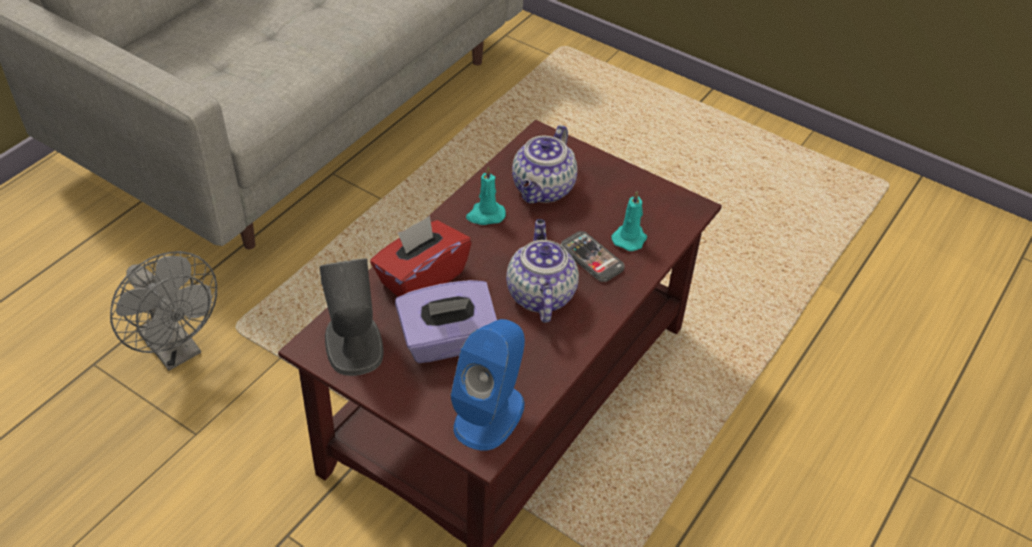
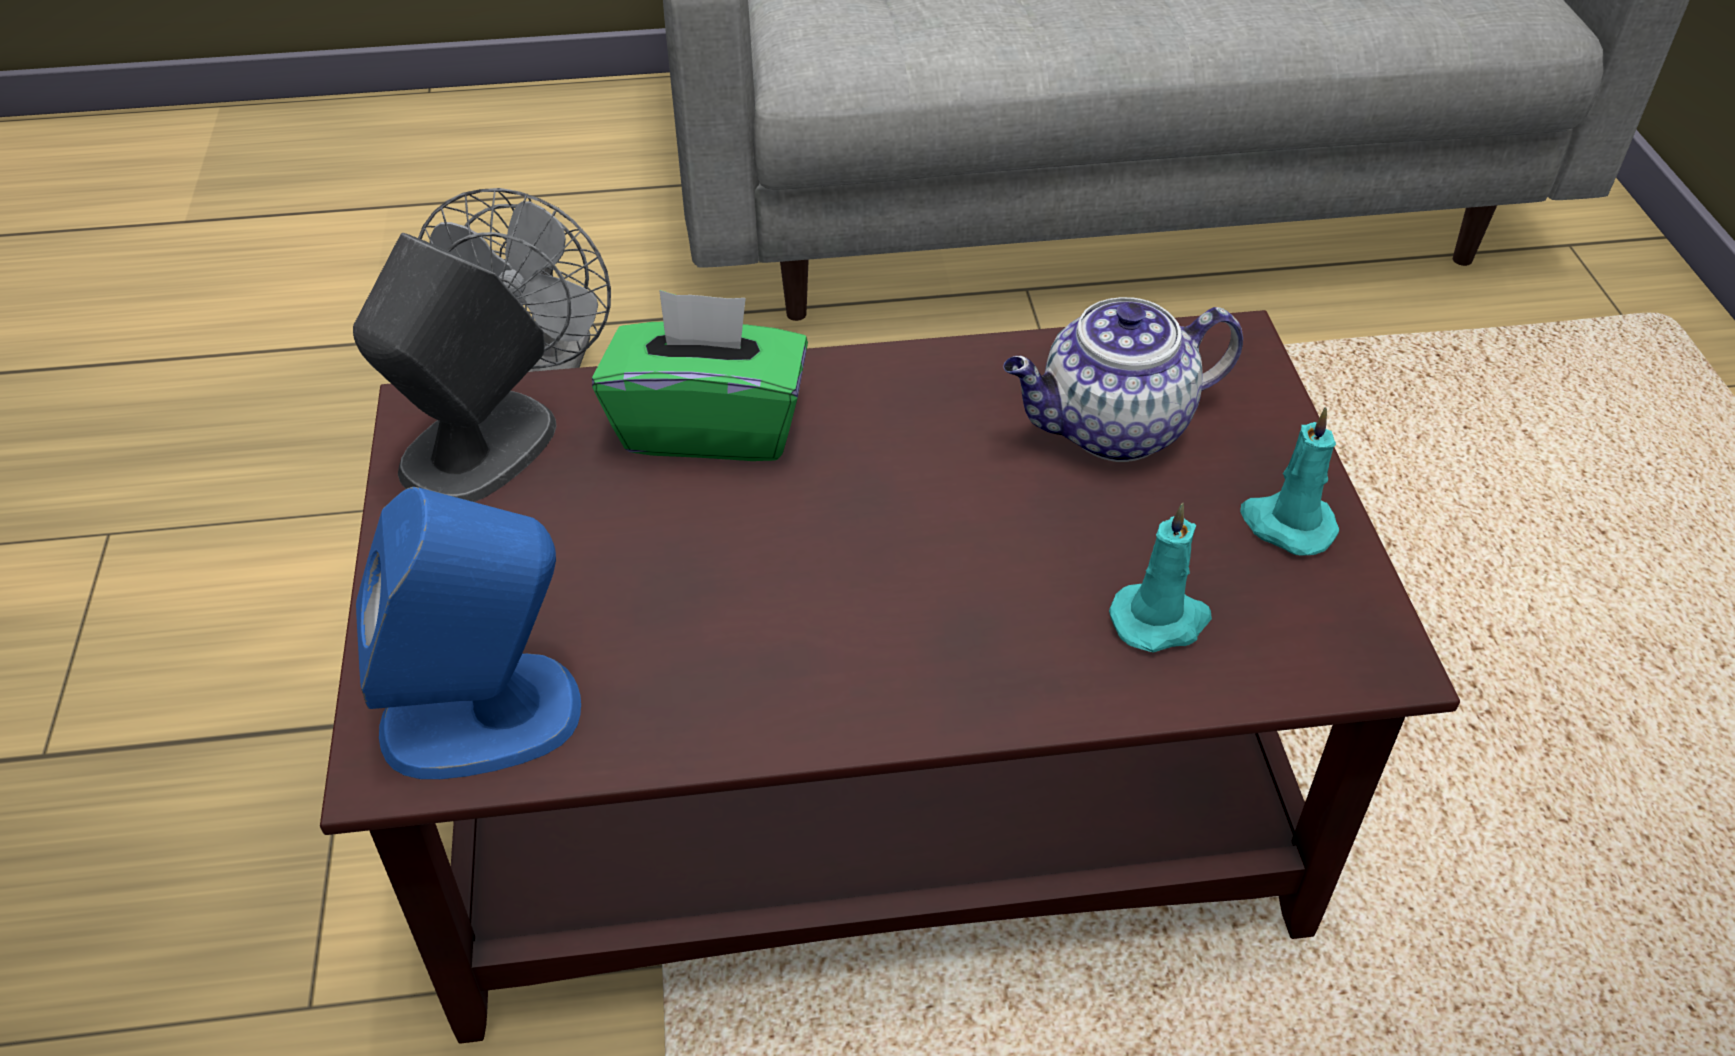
camera: 50 degrees right, 0 degrees up
(421, 278) = (710, 426): red tissue box -> green tissue box
(448, 342) = (601, 550): purple tissue box -> none
(485, 215) = (951, 402): turquoise candle -> turquoise candle (1286, 525)
(540, 294) = (852, 591): teapot -> none
(591, 258) = (1034, 601): phone -> none

